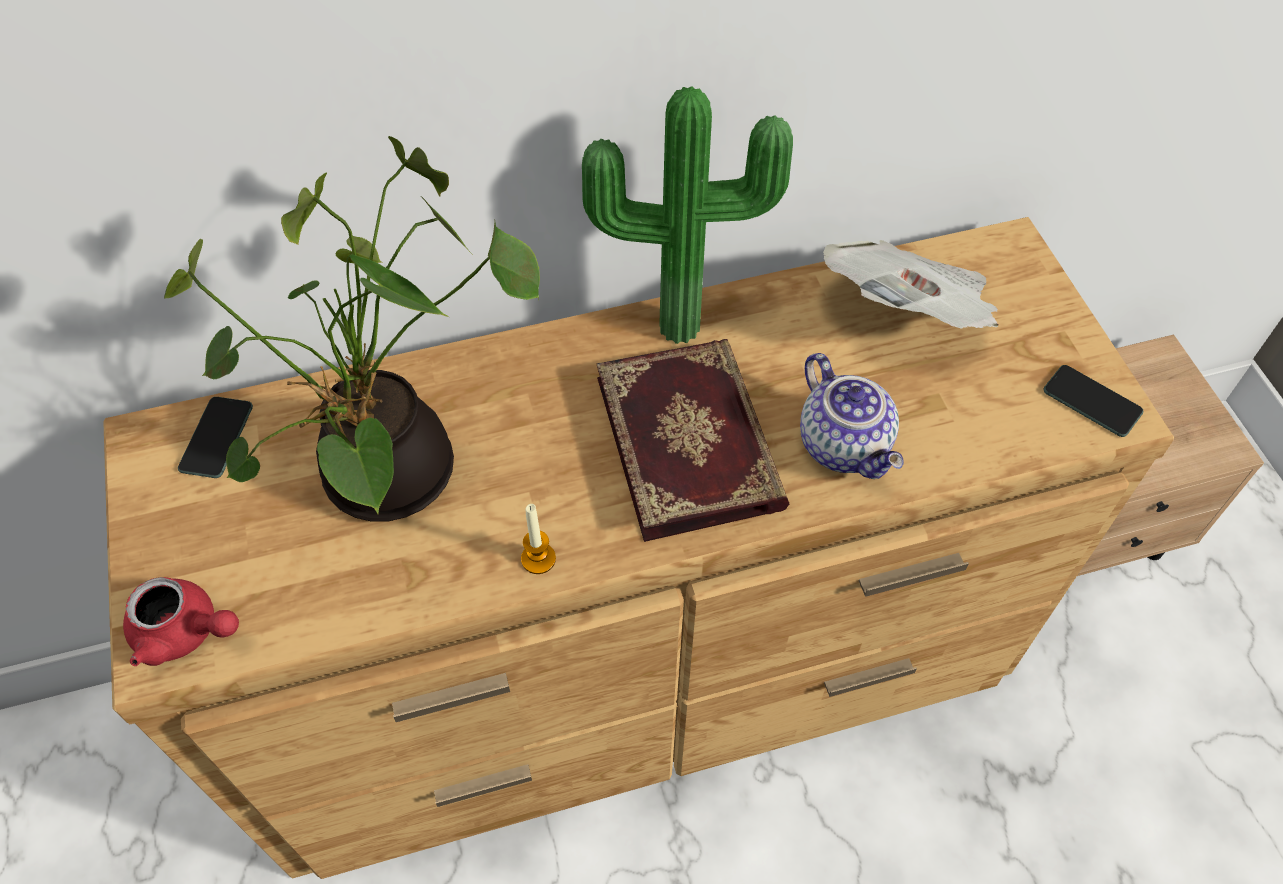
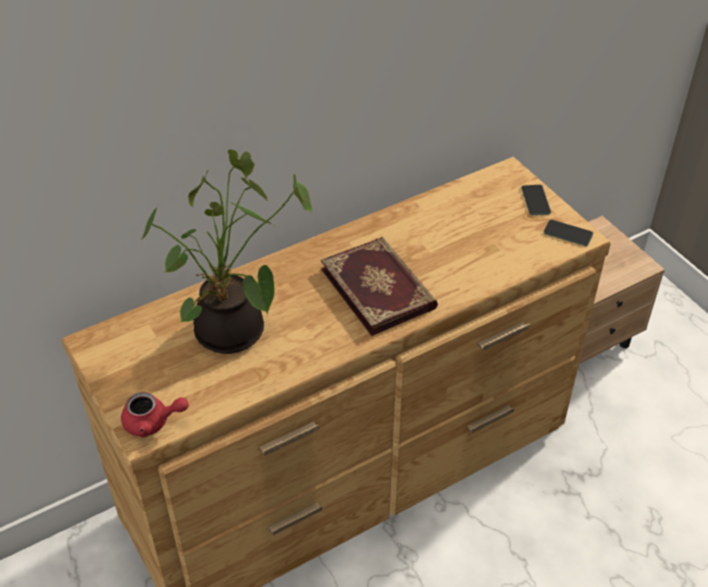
camera: 15 degrees left, 10 degrees down
(216, 438) = (129, 334): phone -> phone (535, 200)
(538, 559) = (321, 353): candle -> none
(678, 321) = (353, 235): potted plant -> none
(846, 445) = (456, 275): teapot -> none
(909, 314) = (468, 211): newspaper -> none

